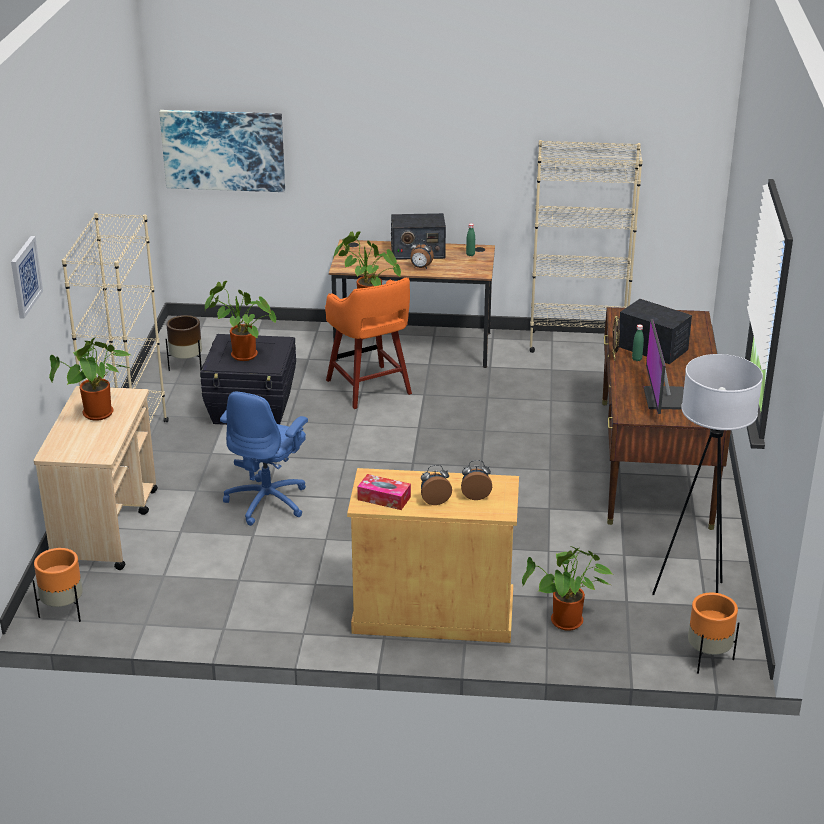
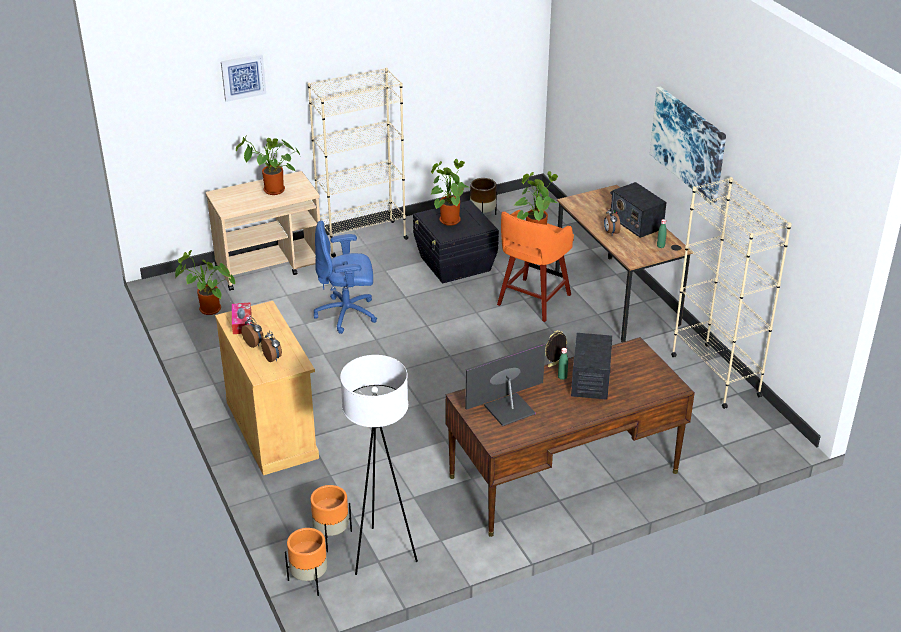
camera: 60 degrees right, 5 degrees up
(63, 612) = (175, 289): orange planter -> orange planter (331, 537)
(223, 150) = (577, 74): picture -> picture (688, 144)
(566, 624) = (303, 495): potted plant -> potted plant (207, 310)

